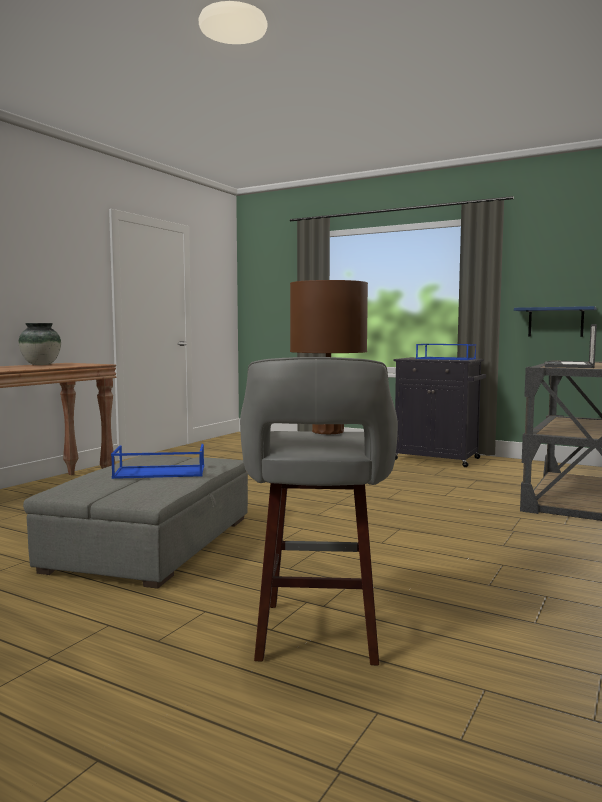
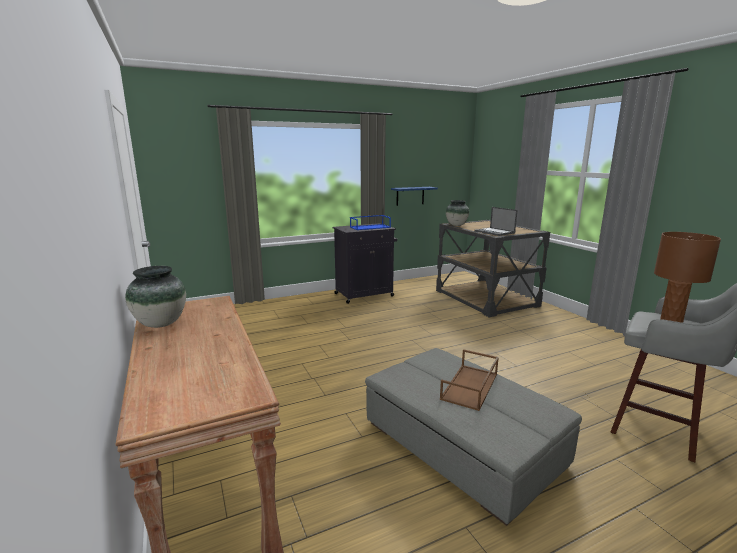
camera: 55 degrees left, 10 degrees up
(158, 472) = (470, 387): blue tray -> brown tray
(564, 361) = (456, 225): none -> vase

